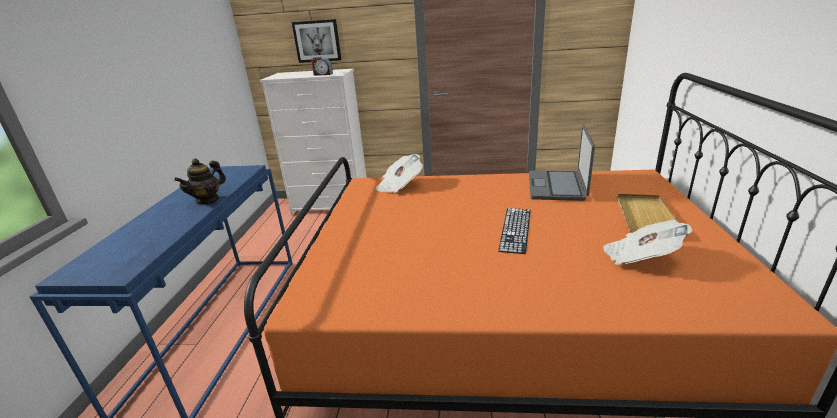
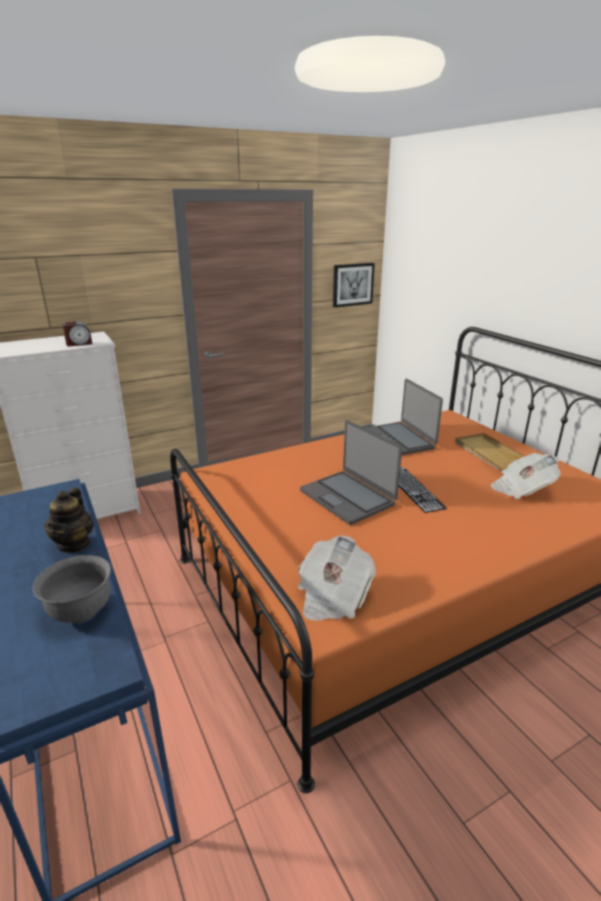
camera: 35 degrees left, 0 degrees up
(156, 237) = (81, 611): none -> grey bowl
(317, 41) = (49, 298): picture -> picture (352, 284)
(399, 186) = (251, 469): newspaper -> newspaper (332, 596)
(446, 222) = (348, 497): none -> laptop

